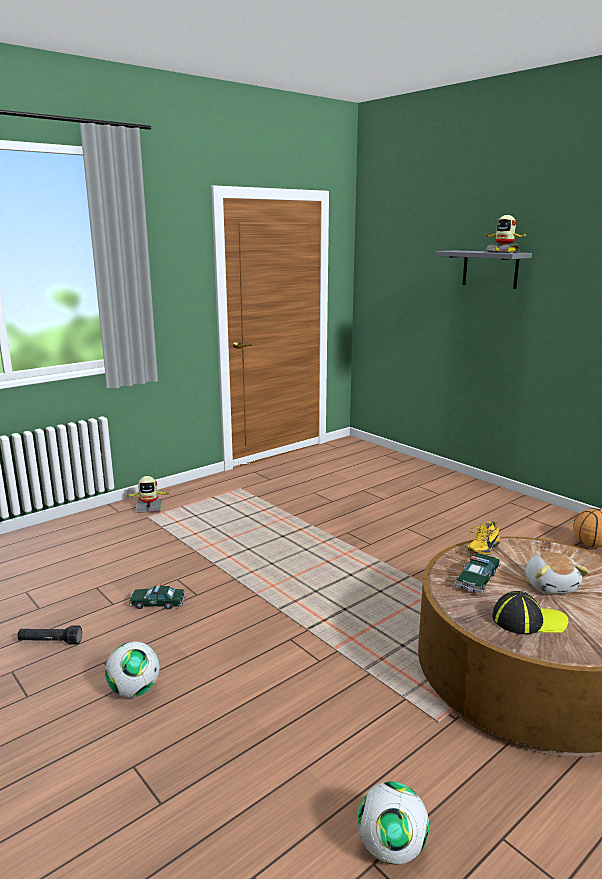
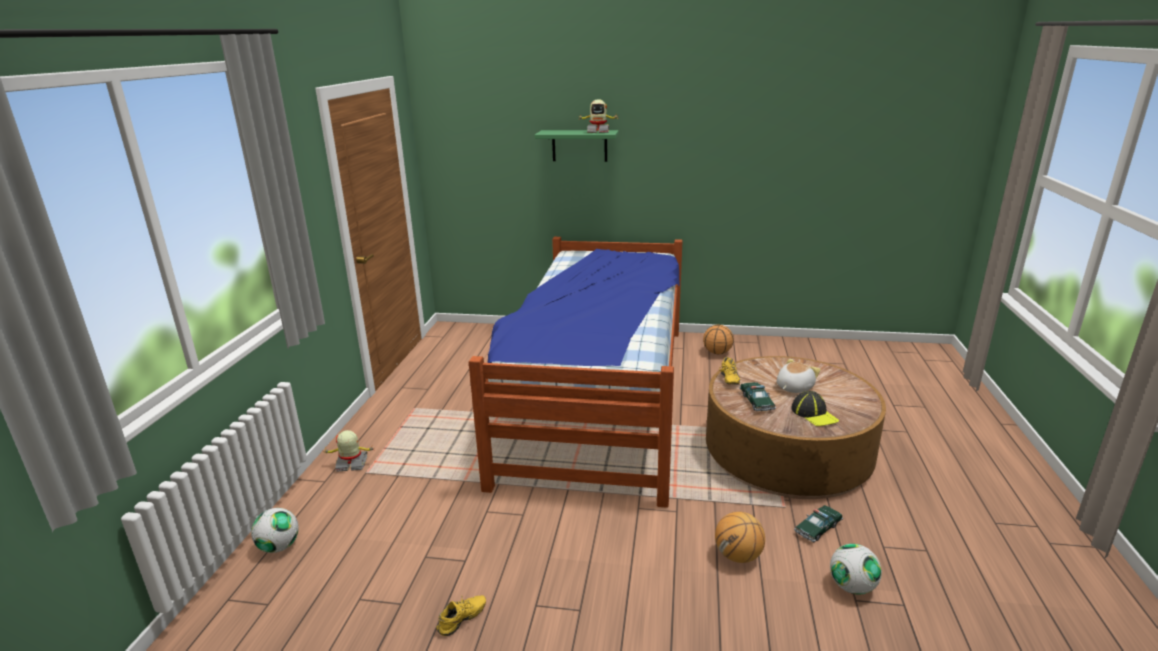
camera: 40 degrees left, 5 degrees up
(50, 642) = (463, 621): black flashlight -> yellow shoe
(134, 690) = (592, 608): football -> football (279, 547)
(149, 508) = (352, 464): toy robot -> toy robot turned 135 degrees counterclockwise
(157, 603) = (503, 539): toy car -> toy car (818, 528)
(315, 733) = (738, 556): none -> basketball
(396, 535) = (597, 397): none -> bed
(490, 269) = (579, 145): grey shelf -> green shelf
(528, 620) = (814, 414): cap -> cap turned 105 degrees clockwise
(551, 585) = (793, 387): plush toy -> plush toy turned 90 degrees counterclockwise

